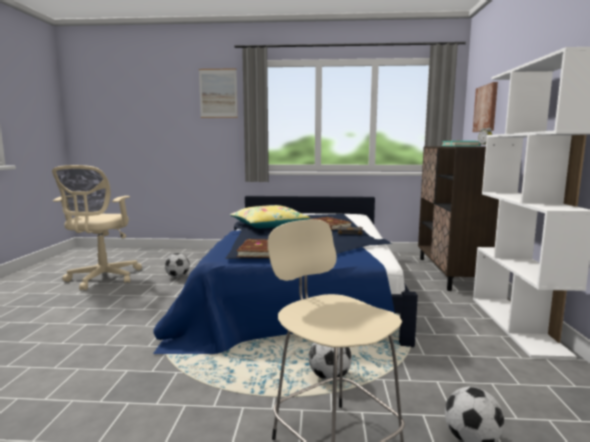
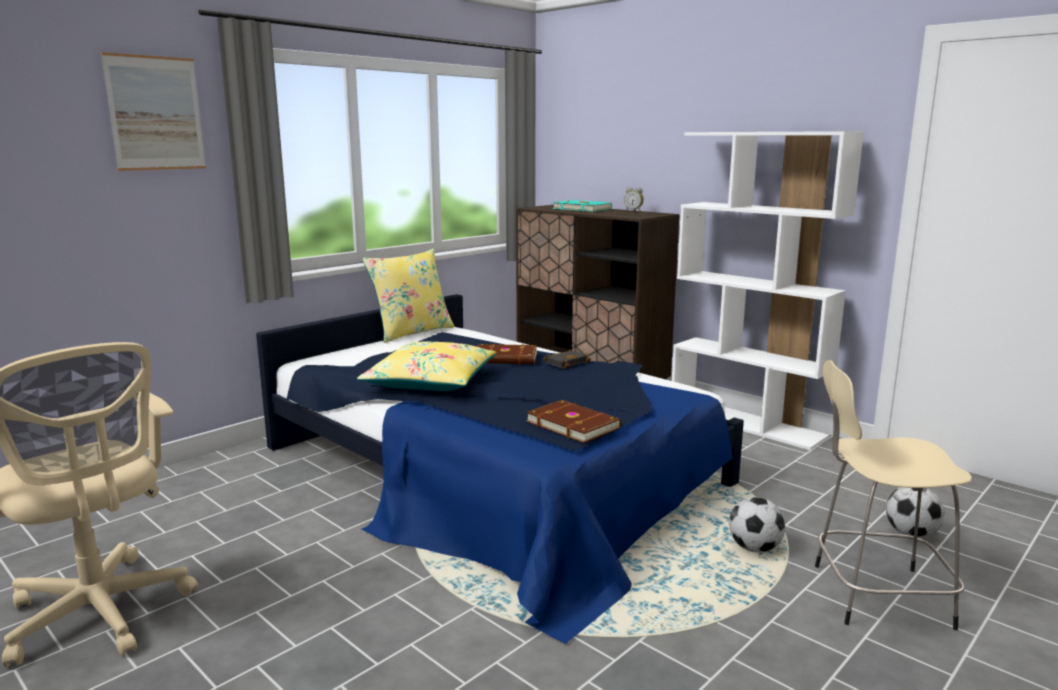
camera: 50 degrees left, 5 degrees up
(177, 276) = (259, 536): football -> none
(334, 212) = (411, 332): none -> yellow pillow
(486, 108) = (602, 155): picture -> none

